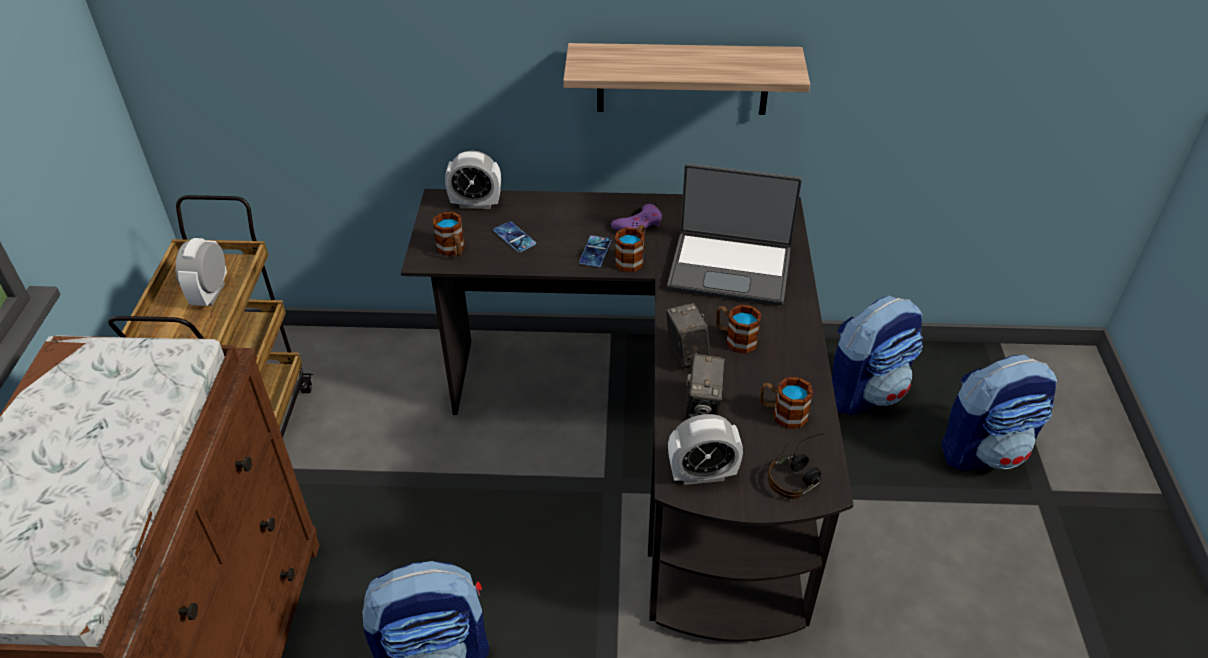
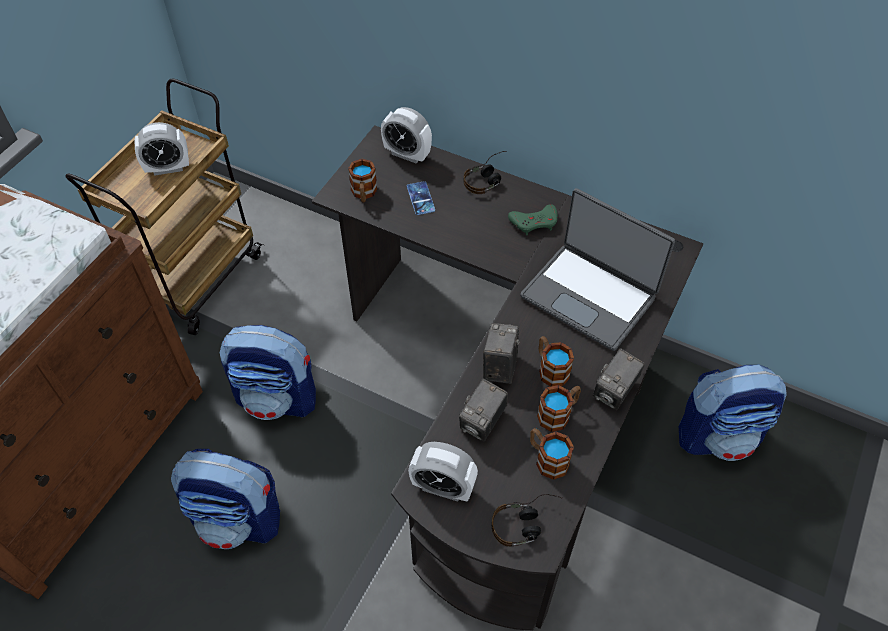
camera: 25 degrees right, 10 degrees up
(210, 294) = (168, 168): alarm clock -> alarm clock turned 135 degrees counterclockwise
(570, 202) = (488, 179): none -> headphones
(595, 251) = (480, 236): phone -> none
(632, 259) = (508, 255): mug -> mug (558, 414)
(639, 224) = (534, 222): purple game controller -> green game controller
(682, 79) = (609, 102): shelf -> none
(805, 338) = (614, 392): none -> camera
(984, 450) = (800, 539): backpack -> backpack (278, 398)

